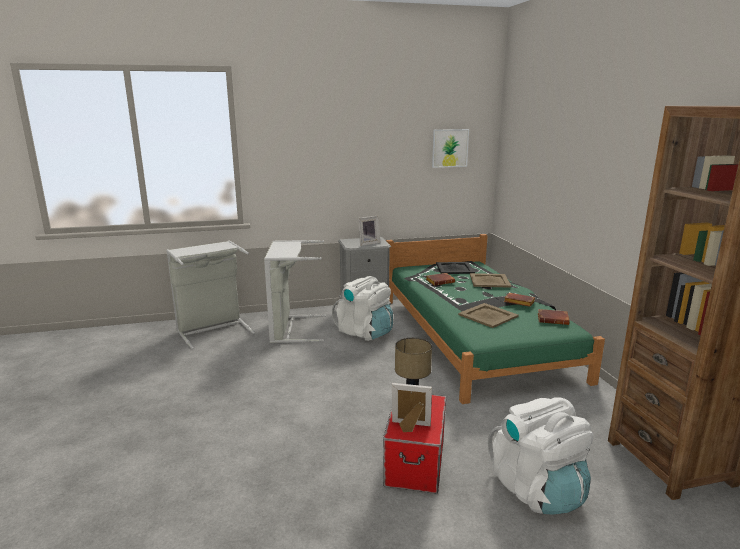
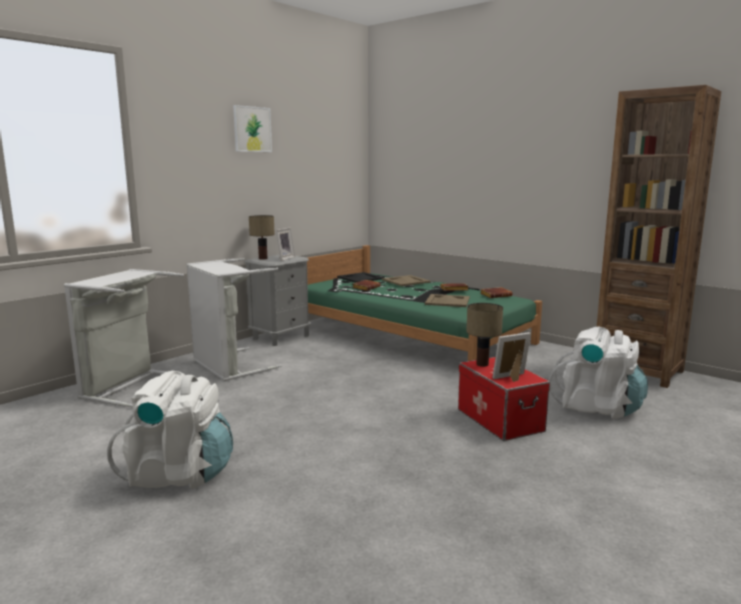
camera: 35 degrees left, 5 degrees down
(353, 240) = (262, 258): none -> table lamp
(365, 332) = (310, 352): white backpack -> white backpack (179, 474)
(450, 148) = (333, 158): picture -> picture (252, 129)

